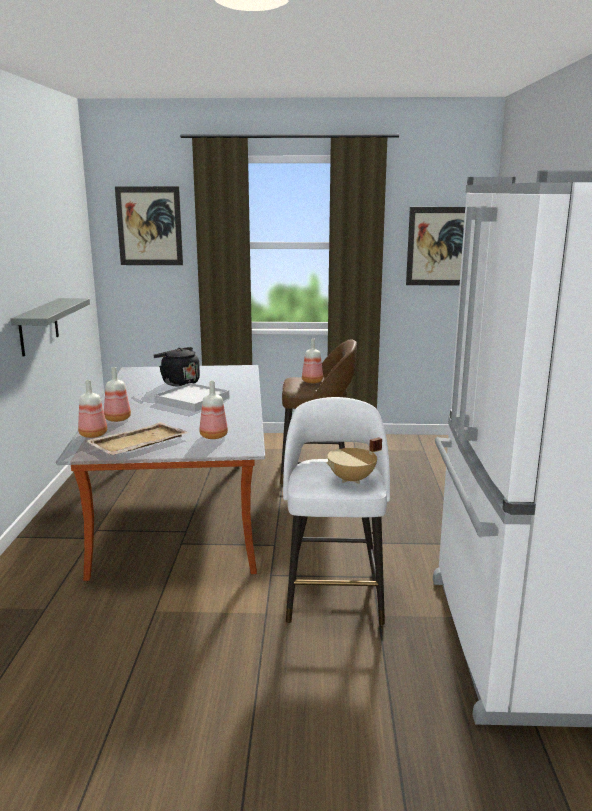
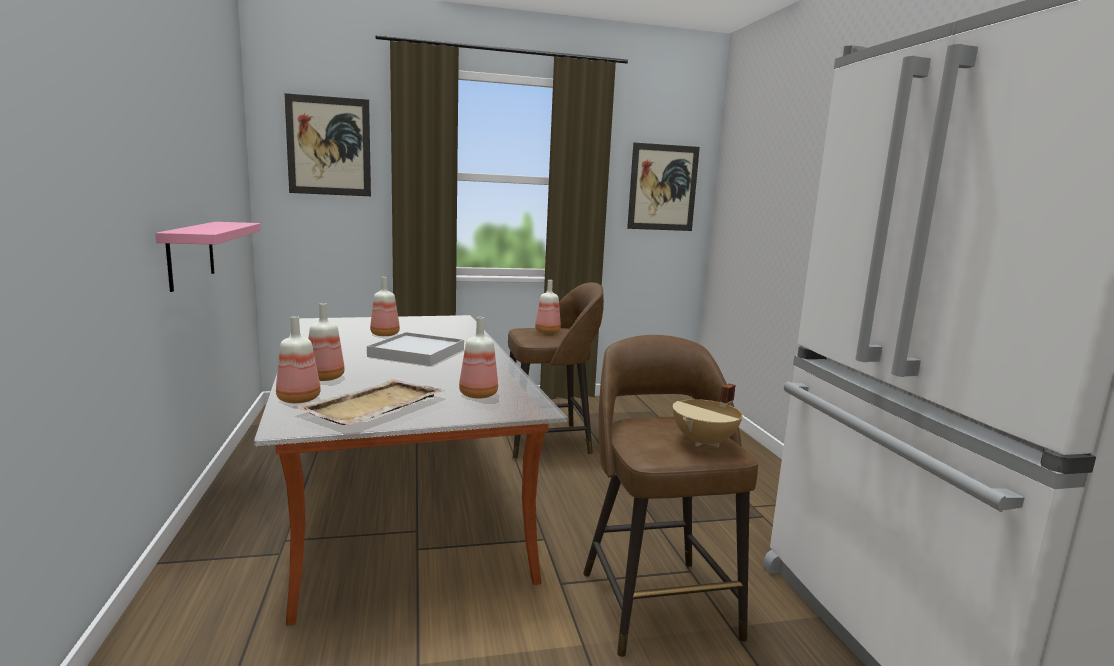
camera: 15 degrees left, 5 degrees down
(38, 326) = (191, 254): grey shelf -> pink shelf
(178, 383) = (385, 334): black kettle -> bottle
(334, 593) = (657, 601): white stool -> brown stool

